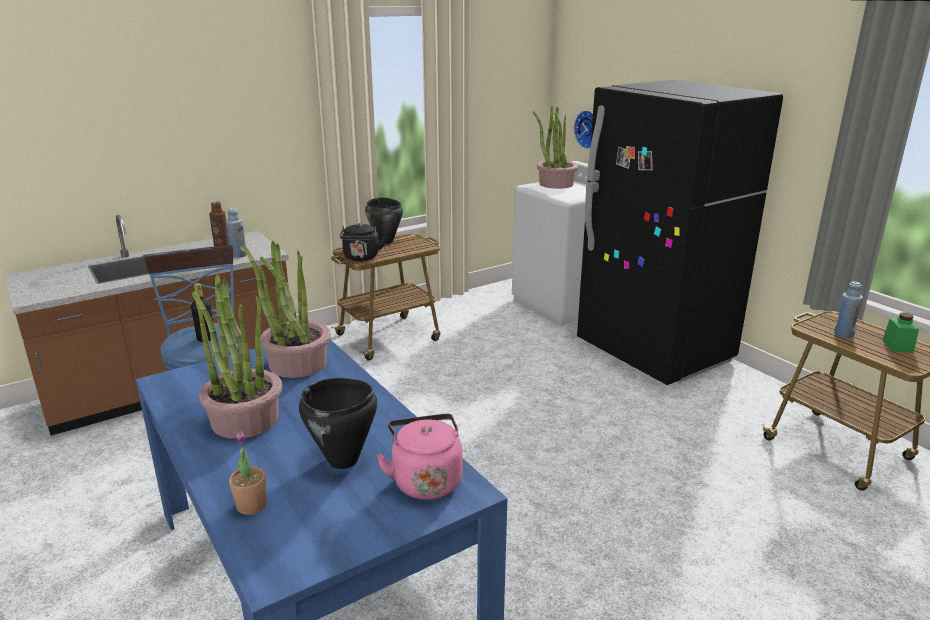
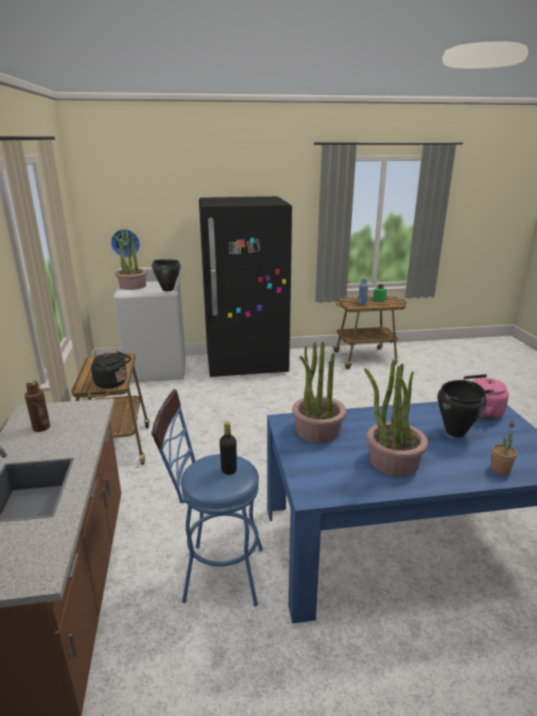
camera: 65 degrees left, 0 degrees up
(238, 255) = (83, 421): blue bottle -> none
(385, 241) = (89, 368): black cooking pot -> black cooking pot (167, 289)

